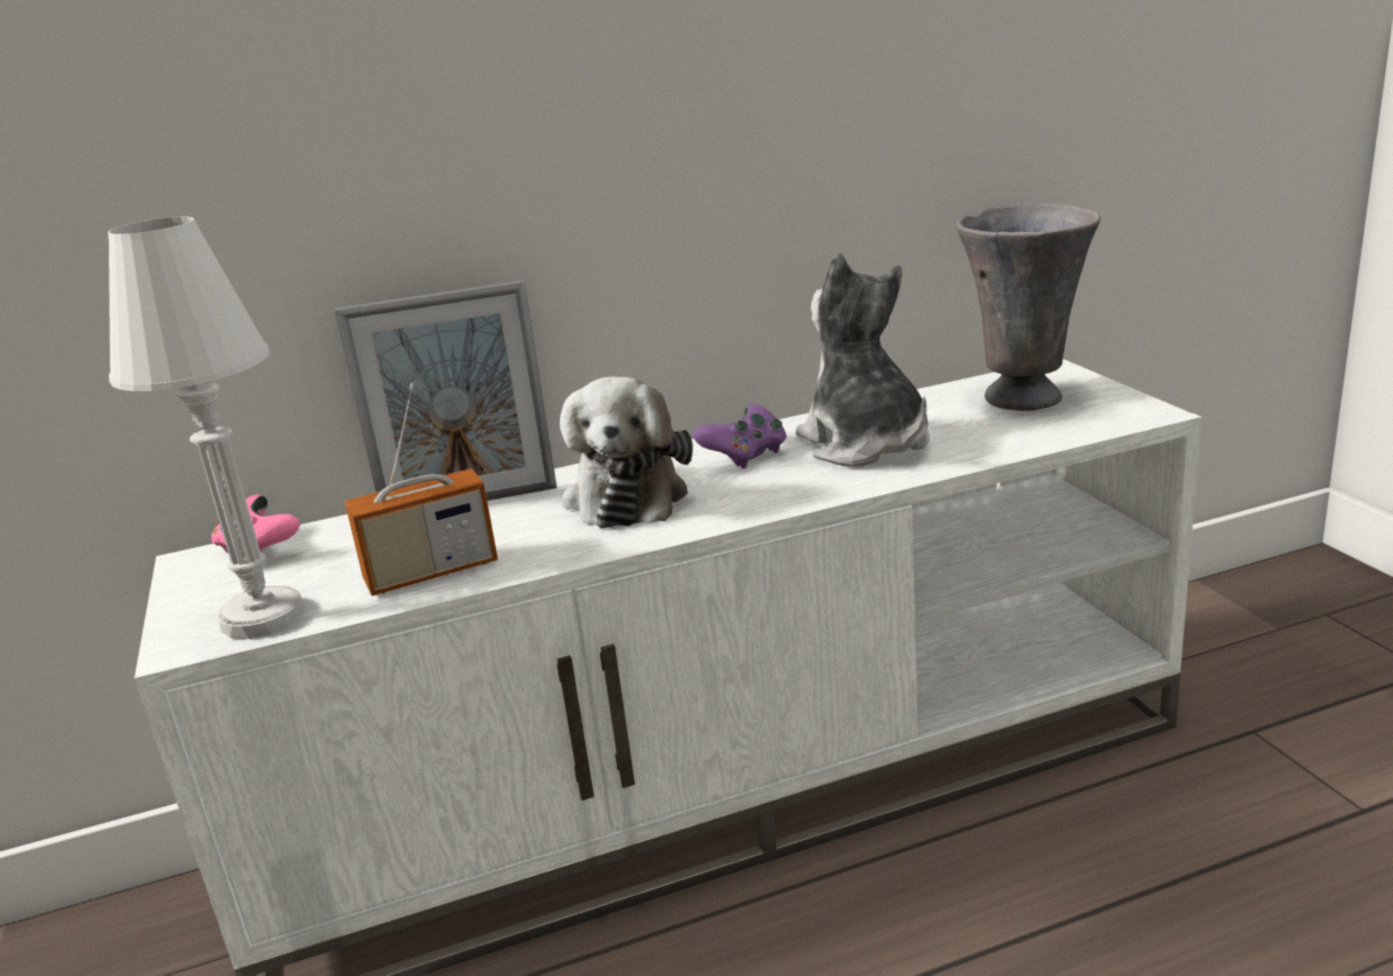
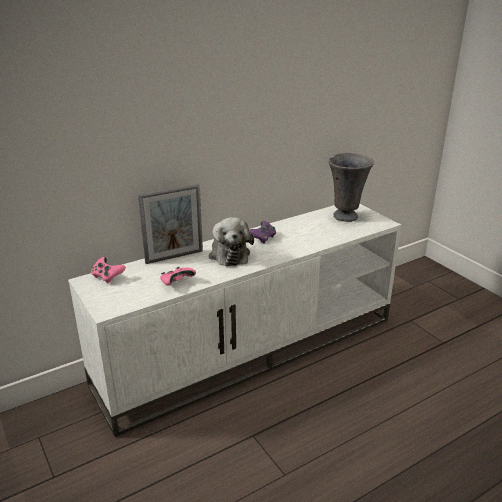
camera: 15 degrees left, 5 degrees up
(263, 618) = (127, 301): white table lamp -> none
(431, 572) = (177, 283): radio -> pink game controller
(865, 445) = (300, 234): plush toy -> none

